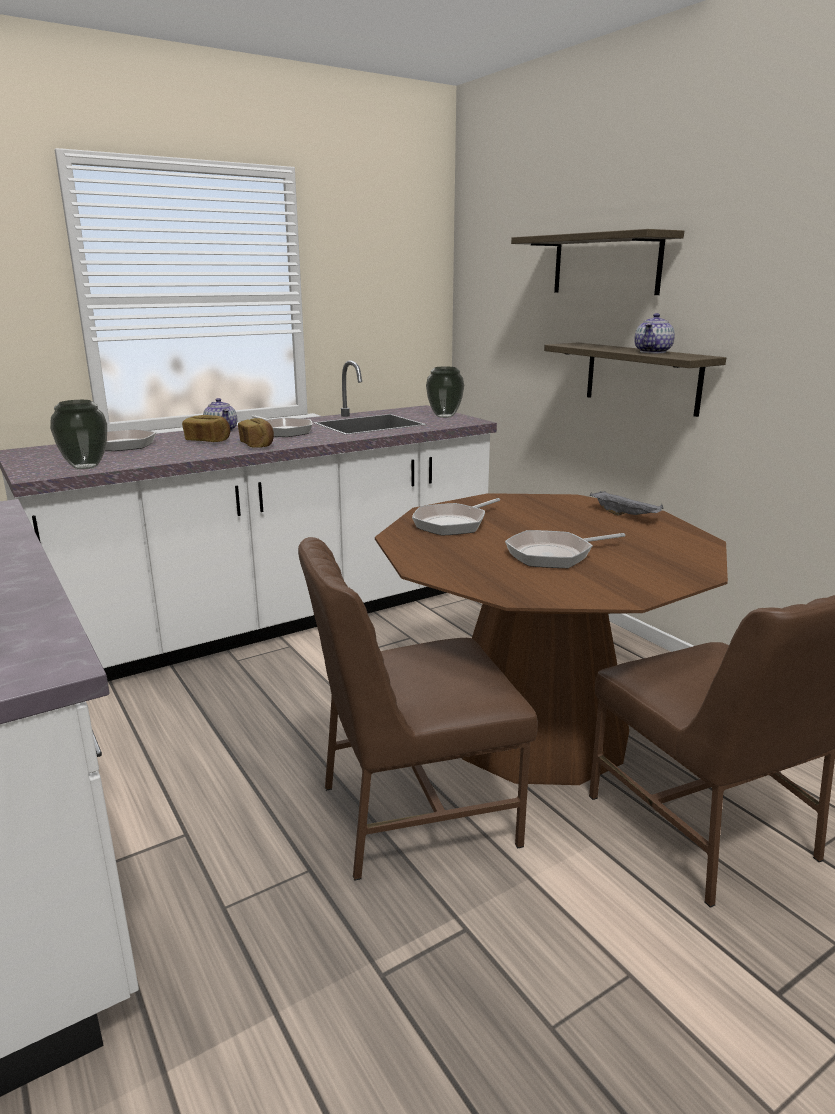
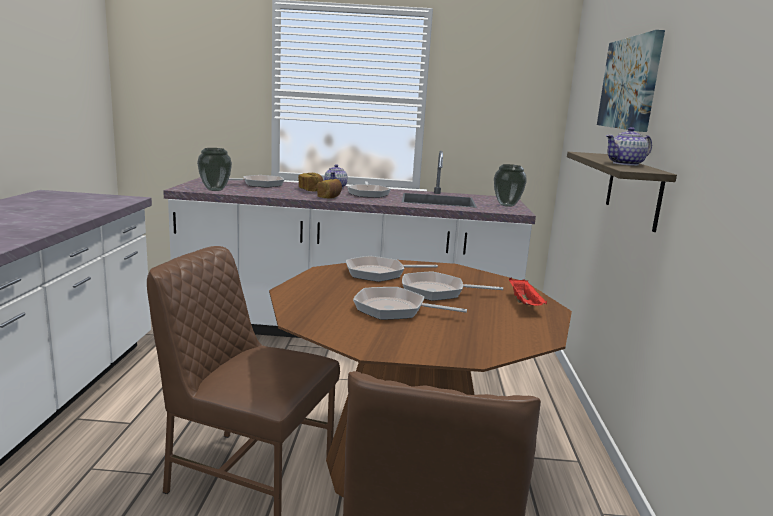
camera: 35 degrees right, 5 degrees down
(542, 526) = (437, 291): none -> frying pan
(606, 264) = (630, 83): shelf -> picture
(625, 515) = (525, 304): grey tray -> red tray

